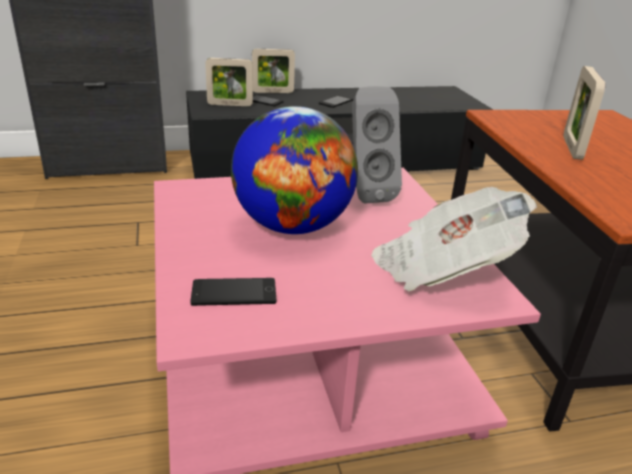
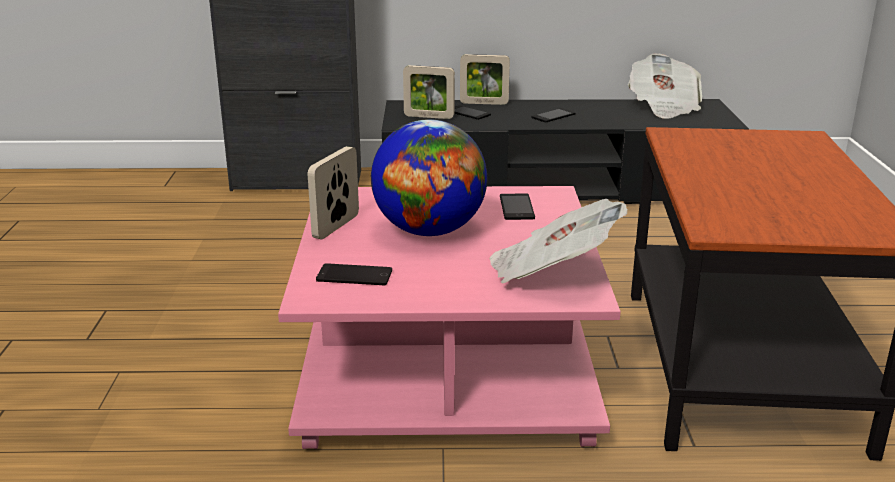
camera: 15 degrees right, 5 degrees down
(365, 193) = (516, 207): grey speaker -> phone
(418, 93) = (663, 107): none -> newspaper
(572, 148) = (725, 168): picture frame -> picture frame (336, 226)

